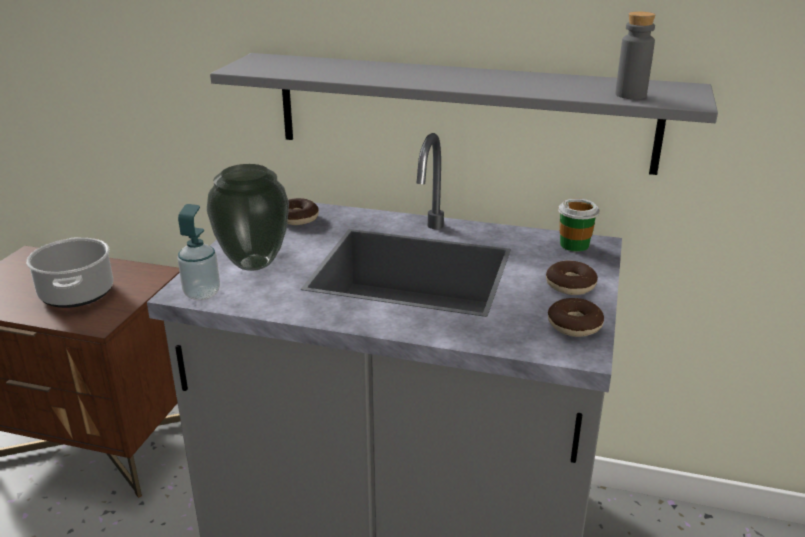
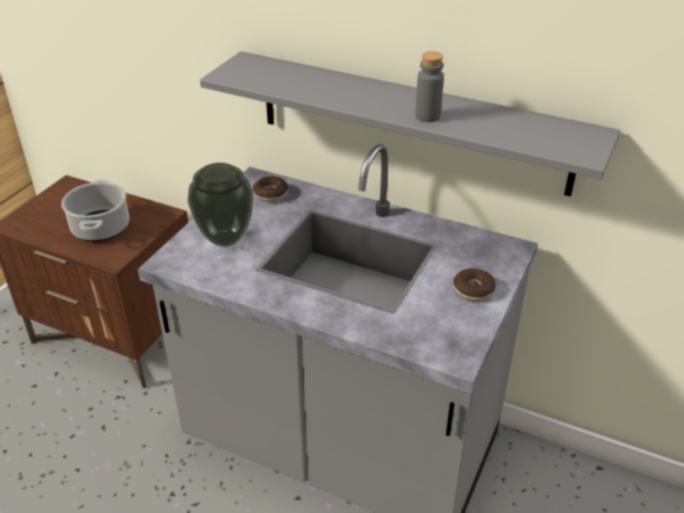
camera: 10 degrees right, 10 degrees up
(202, 293) = (180, 265): soap dispenser -> none
(574, 245) = (493, 247): cup -> none
(574, 325) = (461, 331): donut -> none
(630, 95) = (538, 141): grey bottle -> grey bottle (427, 116)

